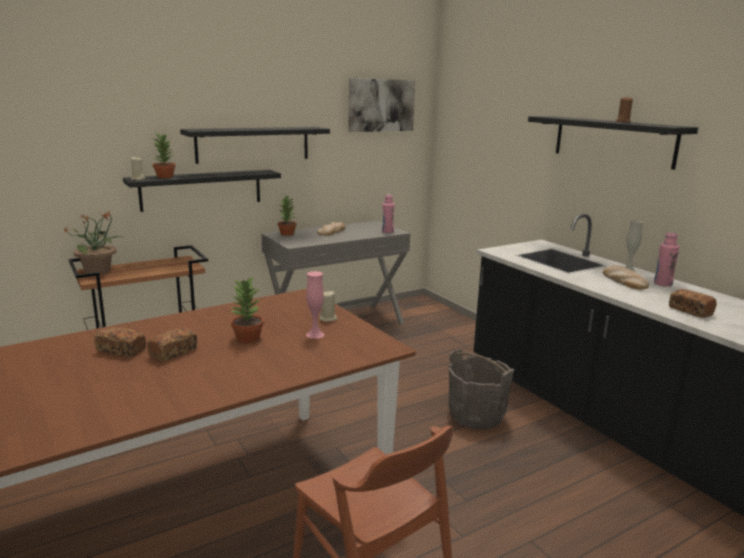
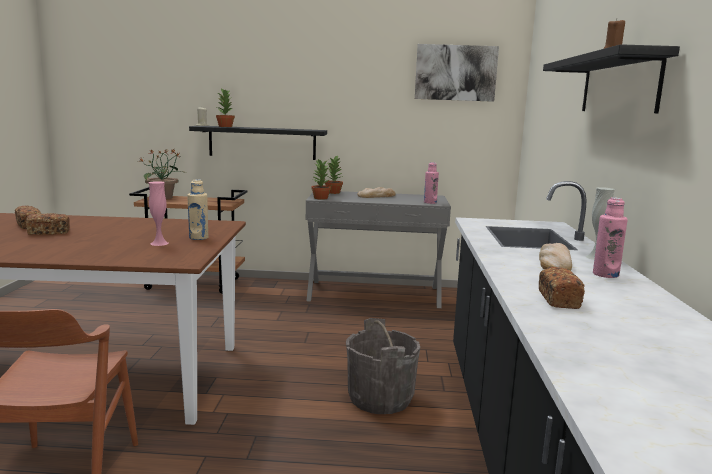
camera: 35 degrees right, 5 degrees down
(247, 338) = (111, 235): potted plant -> potted plant (320, 198)
(253, 144) = (312, 105): black shelf -> none
(328, 318) = (198, 238): beige candle -> beige bottle

